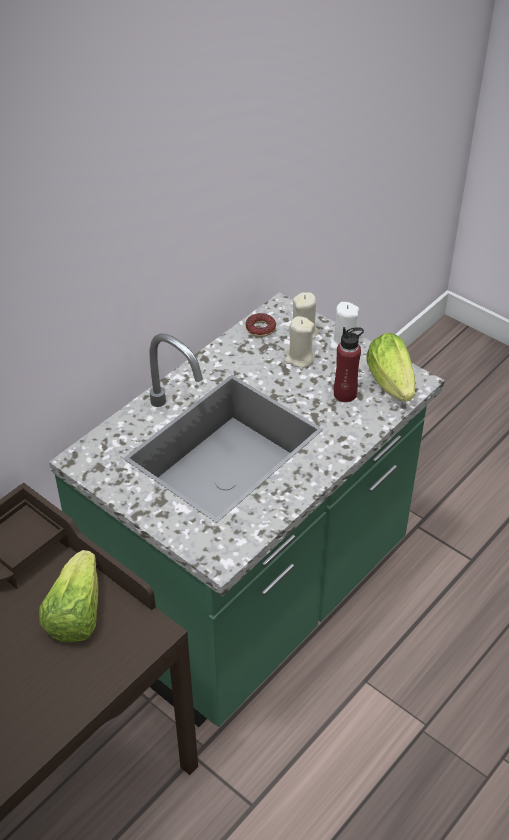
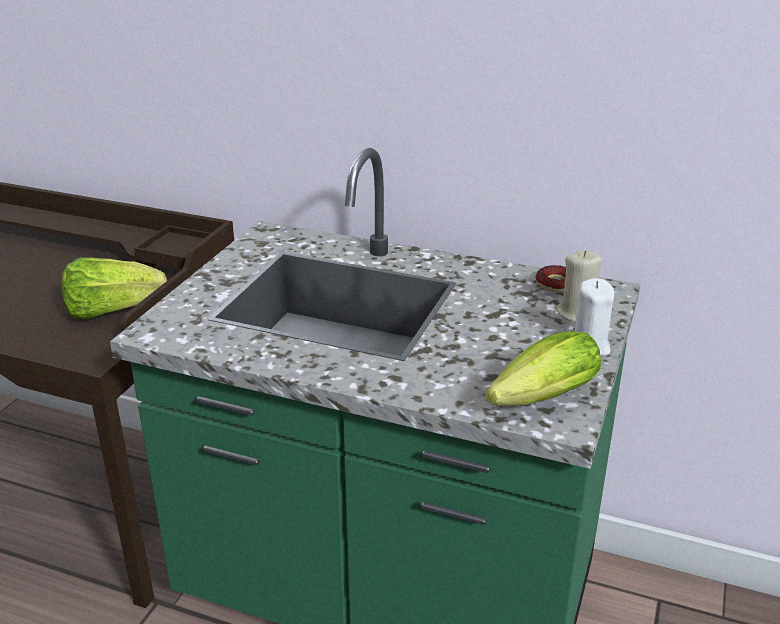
camera: 70 degrees right, 15 degrees down
(299, 358) = (525, 320): beige candle -> none
(345, 394) = (485, 365): red bottle -> none

